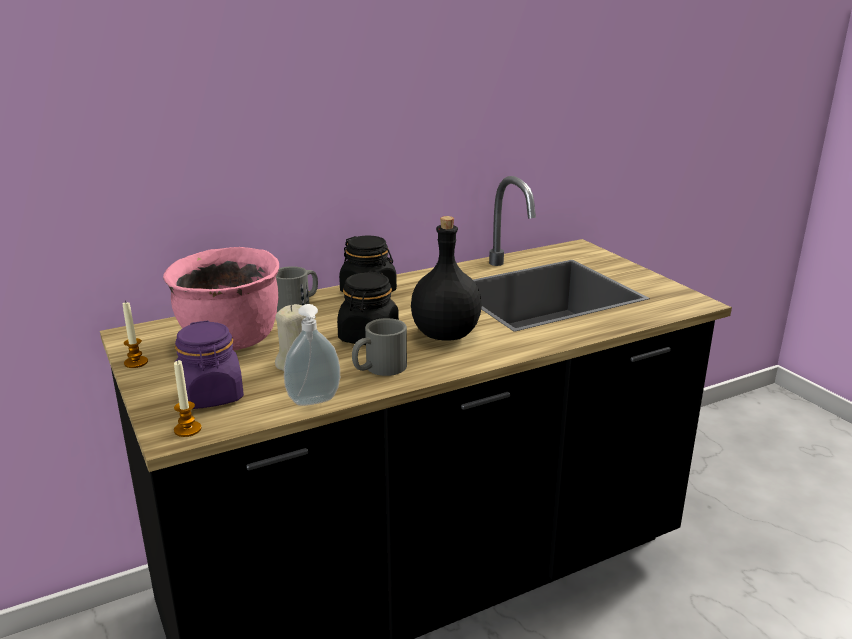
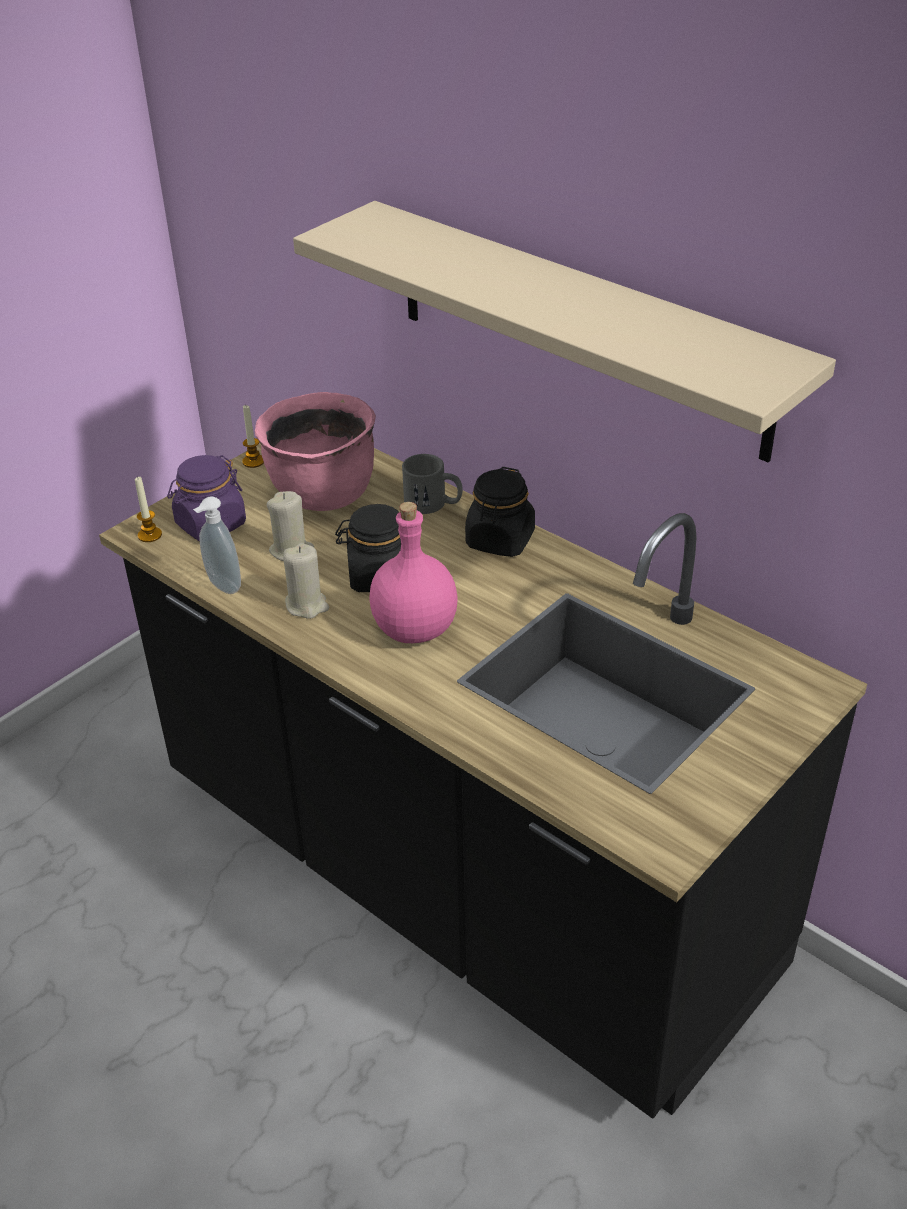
camera: 70 degrees right, 15 degrees up
(374, 105) = (577, 328): none -> beige shelf
(379, 369) = (307, 605): grey mug -> beige candle
(445, 335) = (413, 629): black bottle -> pink bottle

